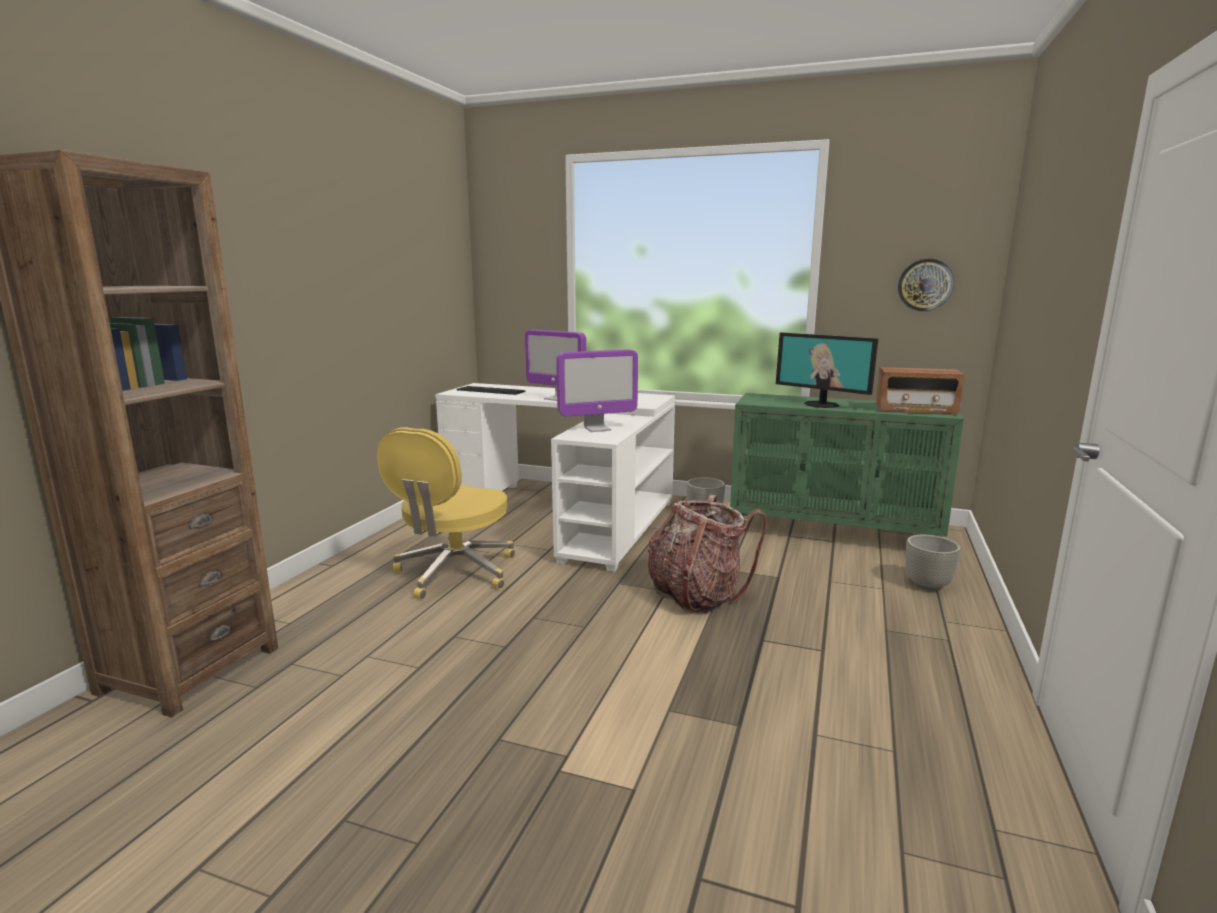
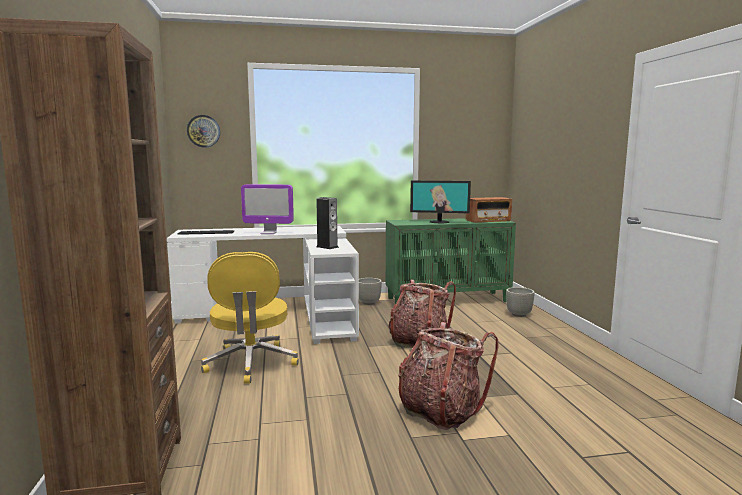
camera: 30 degrees left, 5 degrees down
(587, 714) = (441, 411): none -> backpack
(597, 429) = (327, 247): monitor -> speaker
(925, 285) = (474, 152): wall clock -> wall clock (203, 131)

